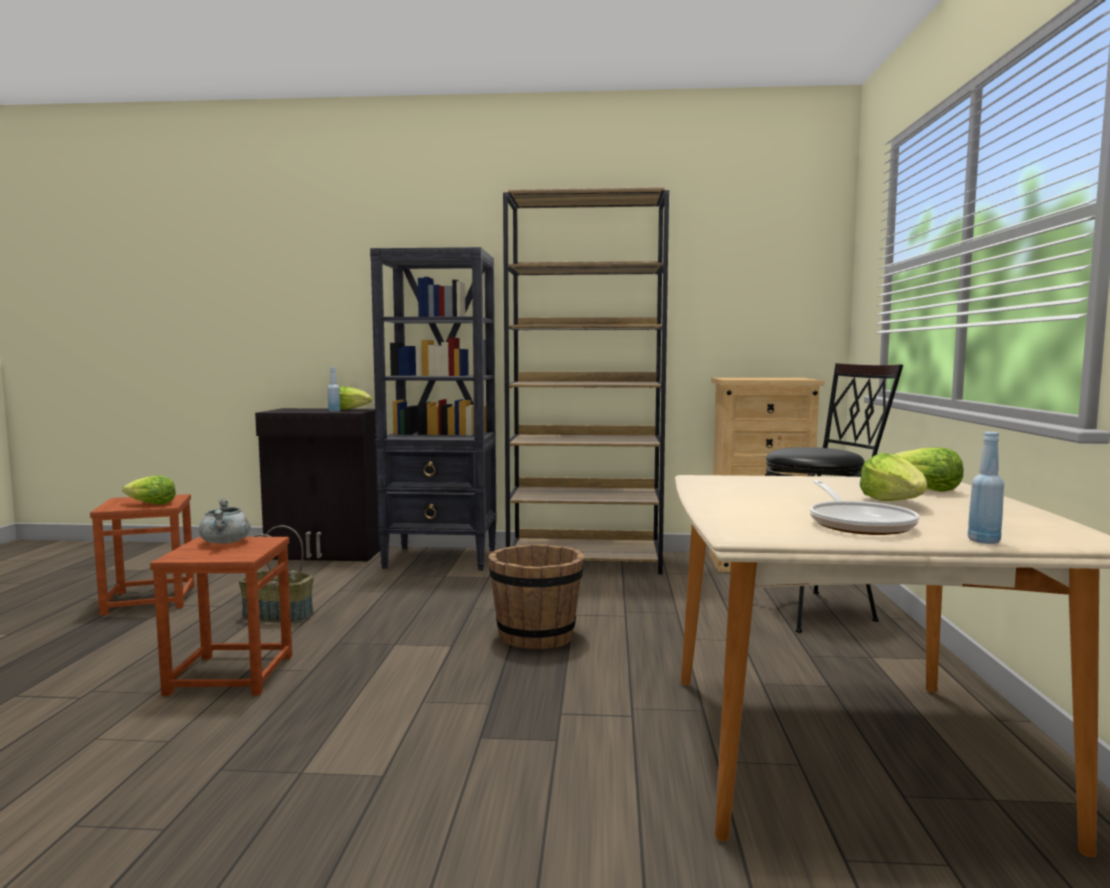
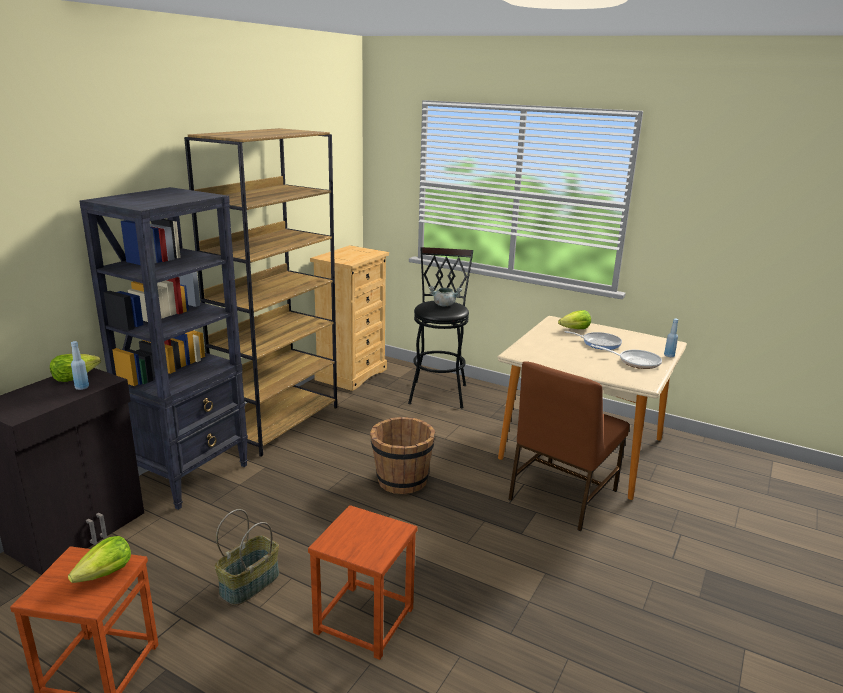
camera: 65 degrees left, 15 degrees up
(225, 542) = (345, 534): grey cooking pot -> grey cooking pot (444, 305)
(636, 755) = (561, 495): none -> brown chair
(894, 502) = (599, 343): lettuce -> frying pan

